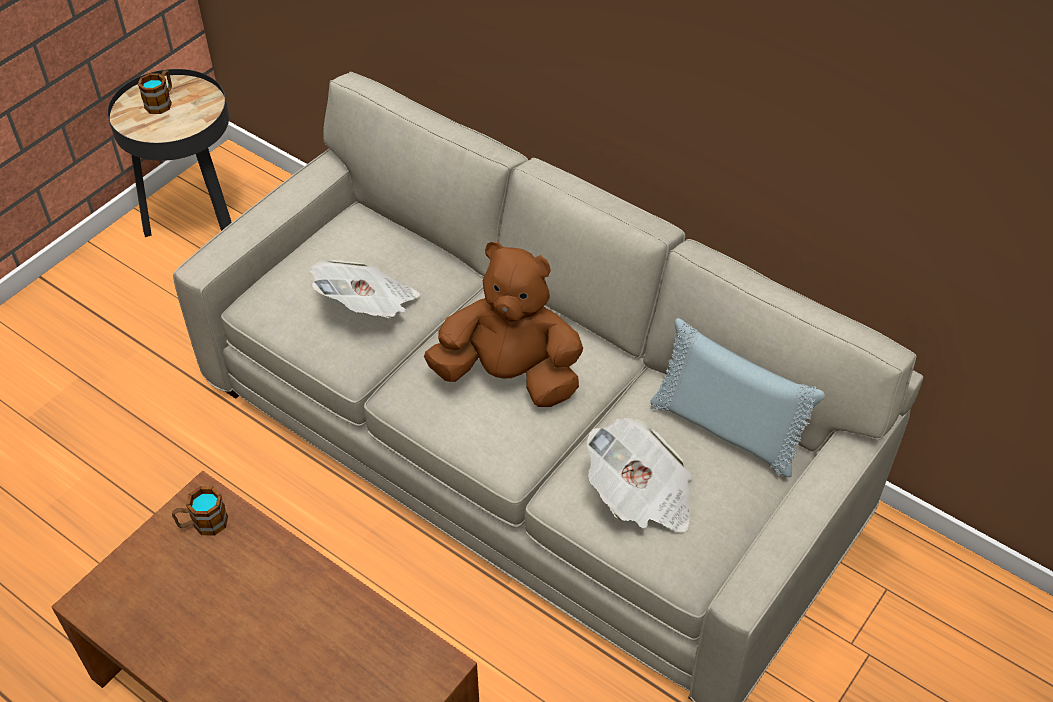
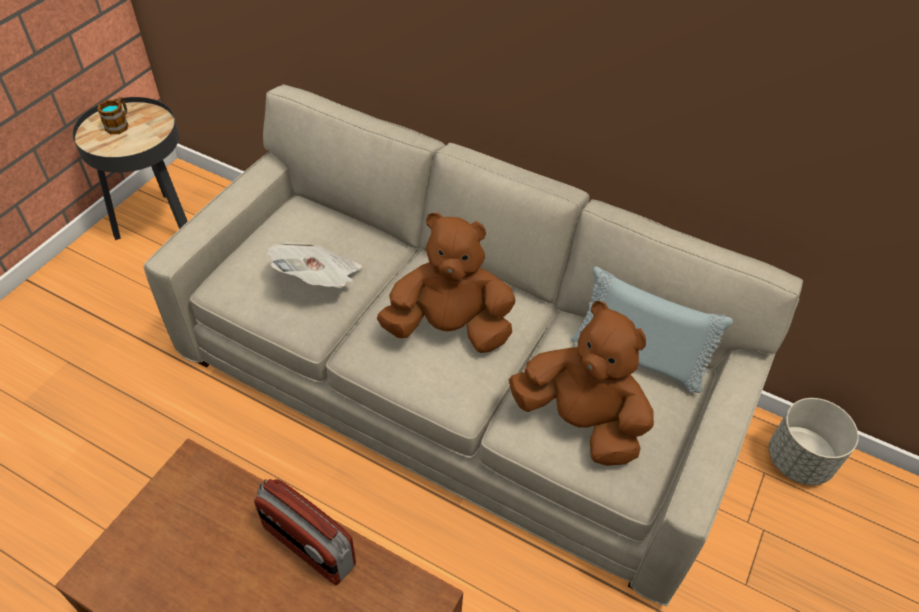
camera: 10 degrees left, 0 degrees up
(203, 524) = (193, 488): mug -> none
(317, 597) = (308, 546): none -> radio
(640, 495) = (580, 421): newspaper -> brown plush toy
(935, 579) = (799, 460): none -> grey planter

